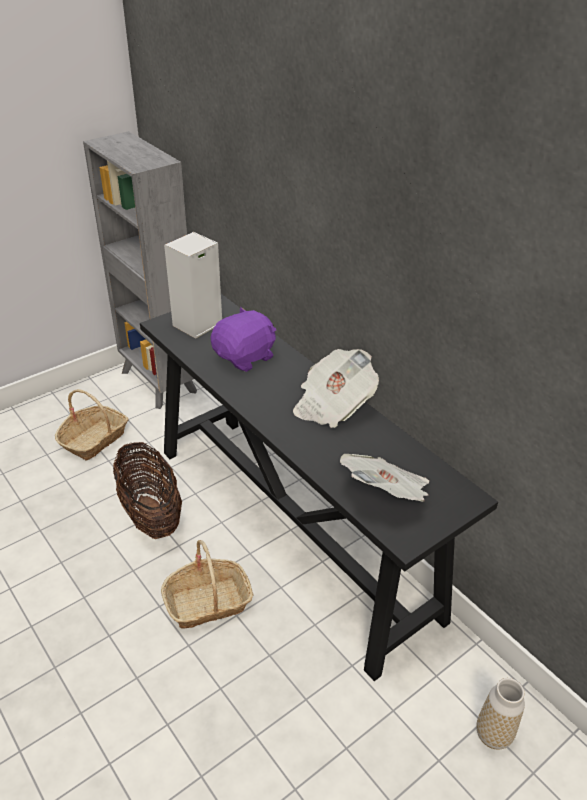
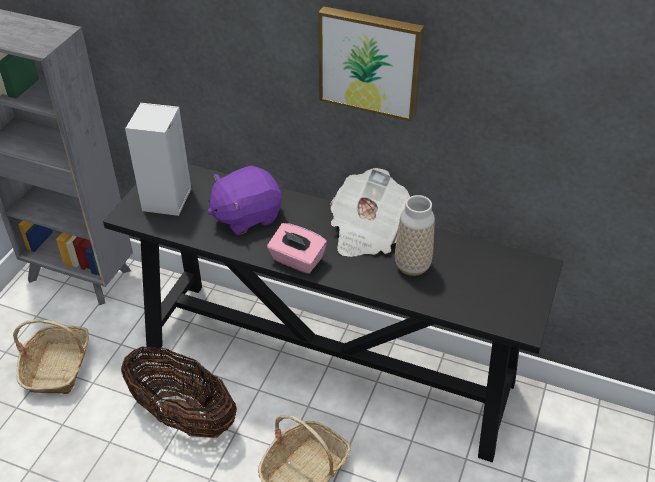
camera: 30 degrees left, 5 degrees up
(245, 357) = (246, 216): purple plush toy -> purple plush toy turned 135 degrees counterclockwise
(254, 404) = (297, 260): none -> pink tissue box
(363, 238) = (370, 62): none -> picture
(386, 494) = (477, 294): newspaper -> none
(493, 735) = (604, 454): vase -> vase (412, 266)

